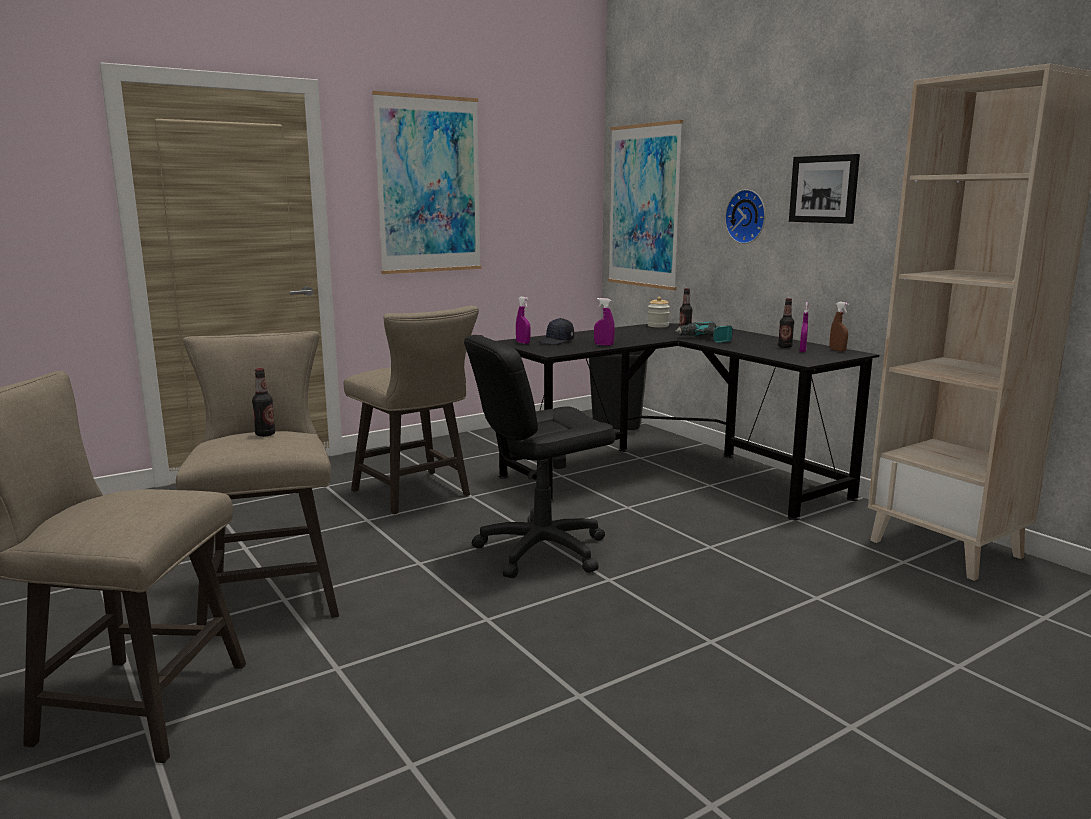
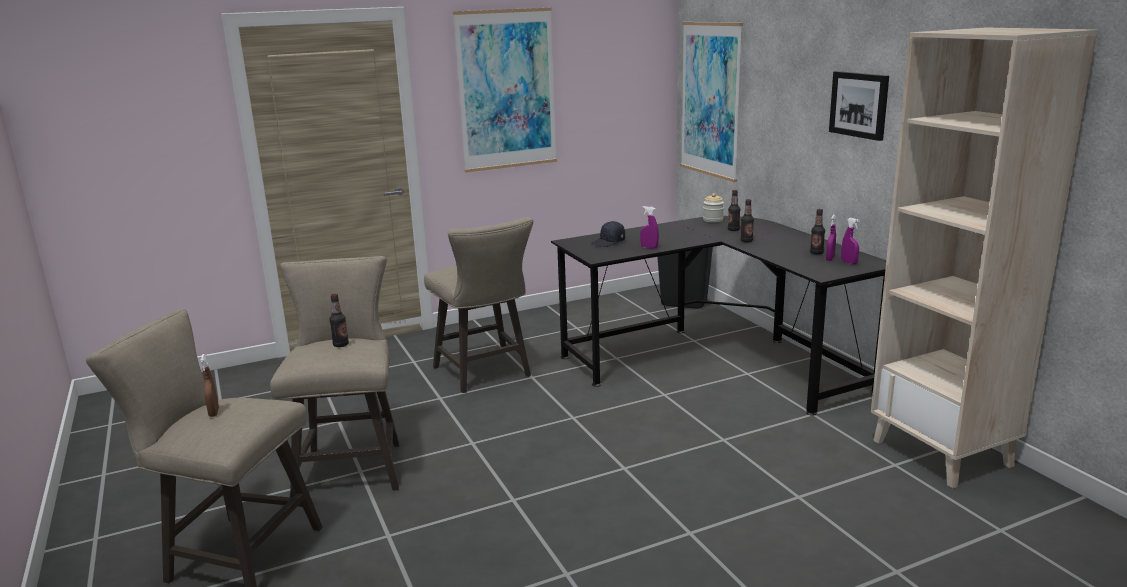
camera: 10 degrees right, 5 degrees up
(523, 343) = (578, 243): purple spray bottle -> purple spray bottle (849, 262)
(541, 550) = (576, 436): black office chair -> none
(705, 339) = (746, 241): power drill -> bottle
(747, 216) = (796, 121): wall clock -> none
(837, 350) = (864, 258): brown spray bottle -> brown spray bottle (214, 412)

